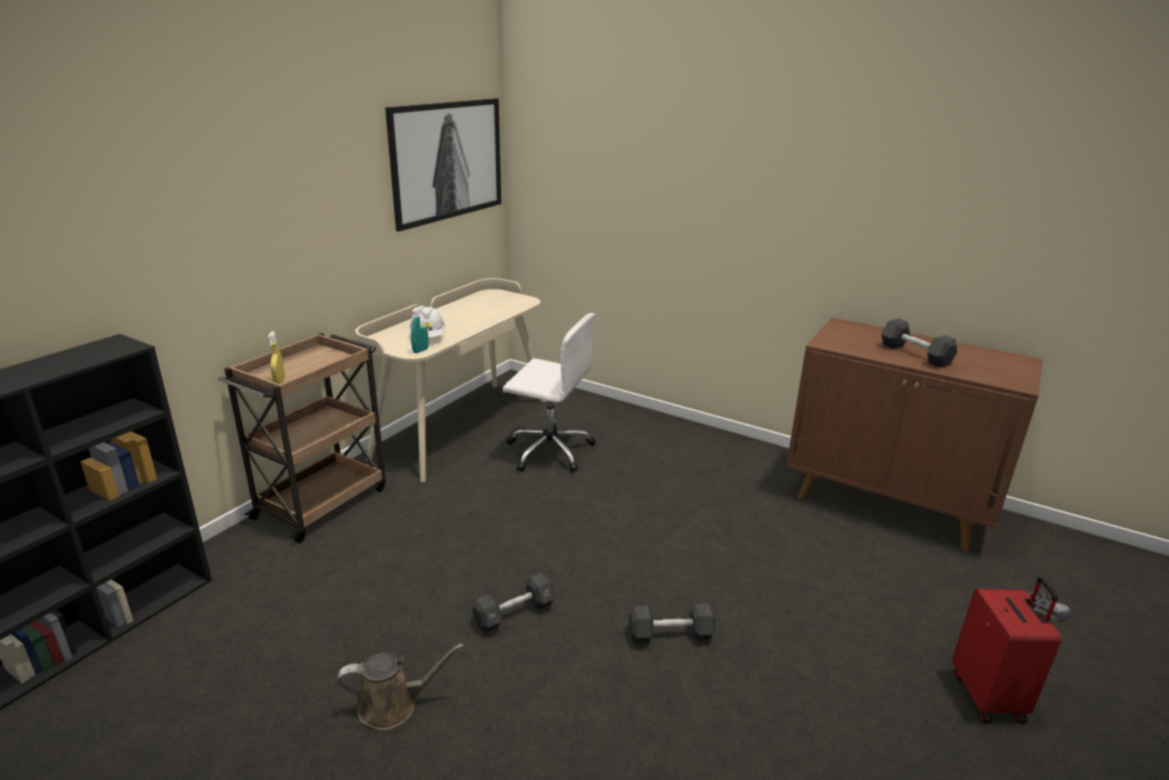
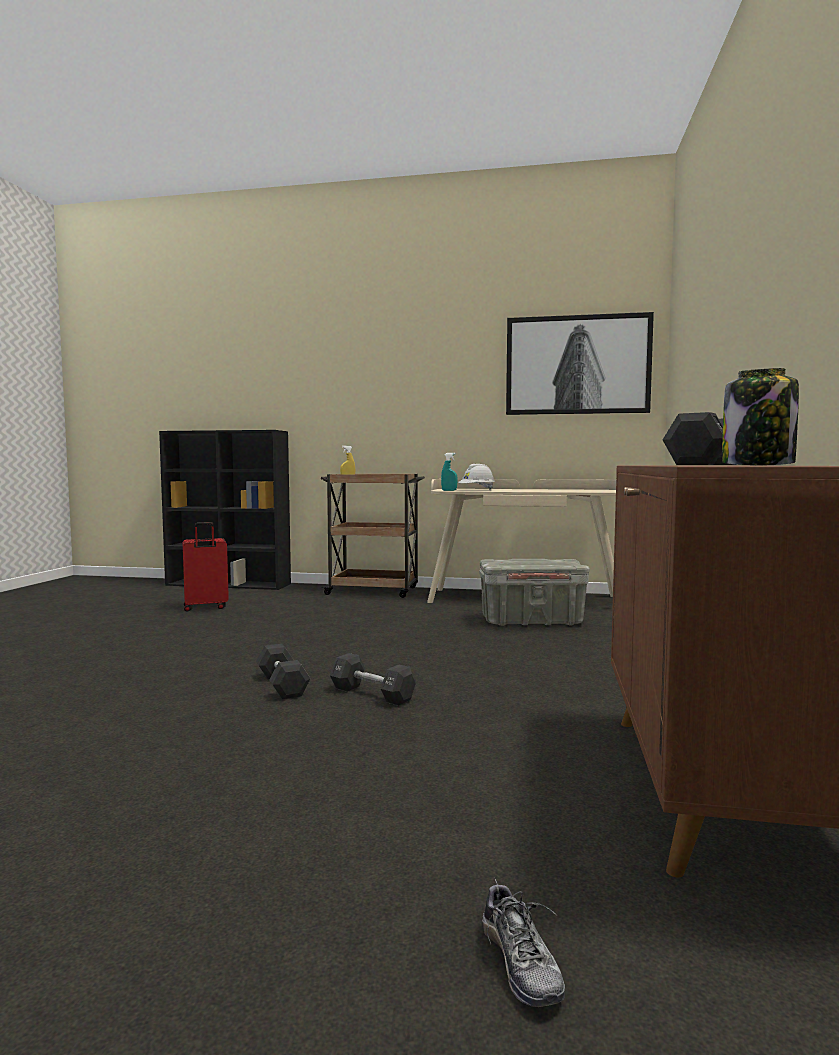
camera: 70 degrees right, 20 degrees down
(393, 706) = (179, 630): brown watering can -> none
(514, 614) = (283, 641): black dumbbell -> black dumbbell (372, 694)
(548, 450) = (531, 621): white office chair -> grey storage box
(989, 697) = (229, 874): red suitcase -> red suitcase (205, 608)
(1005, 372) = (758, 465): none -> jar

